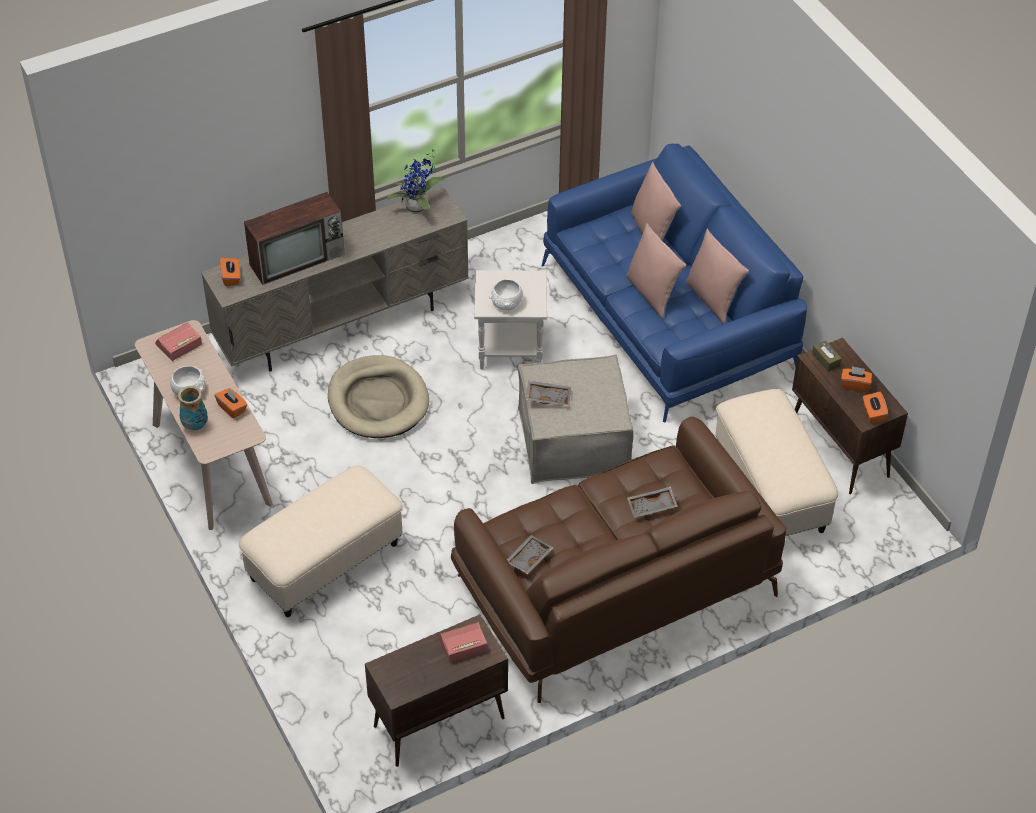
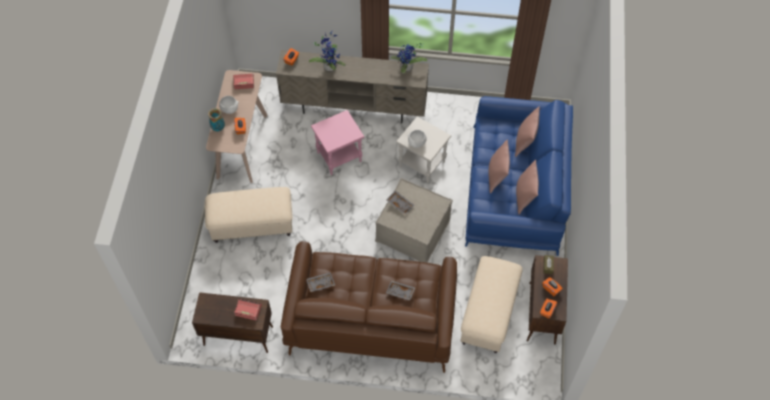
camera: 35 degrees right, 10 degrees up
(298, 258) = (329, 66): television -> potted plant
(378, 401) = (339, 156): beige dog bed -> pink side table

